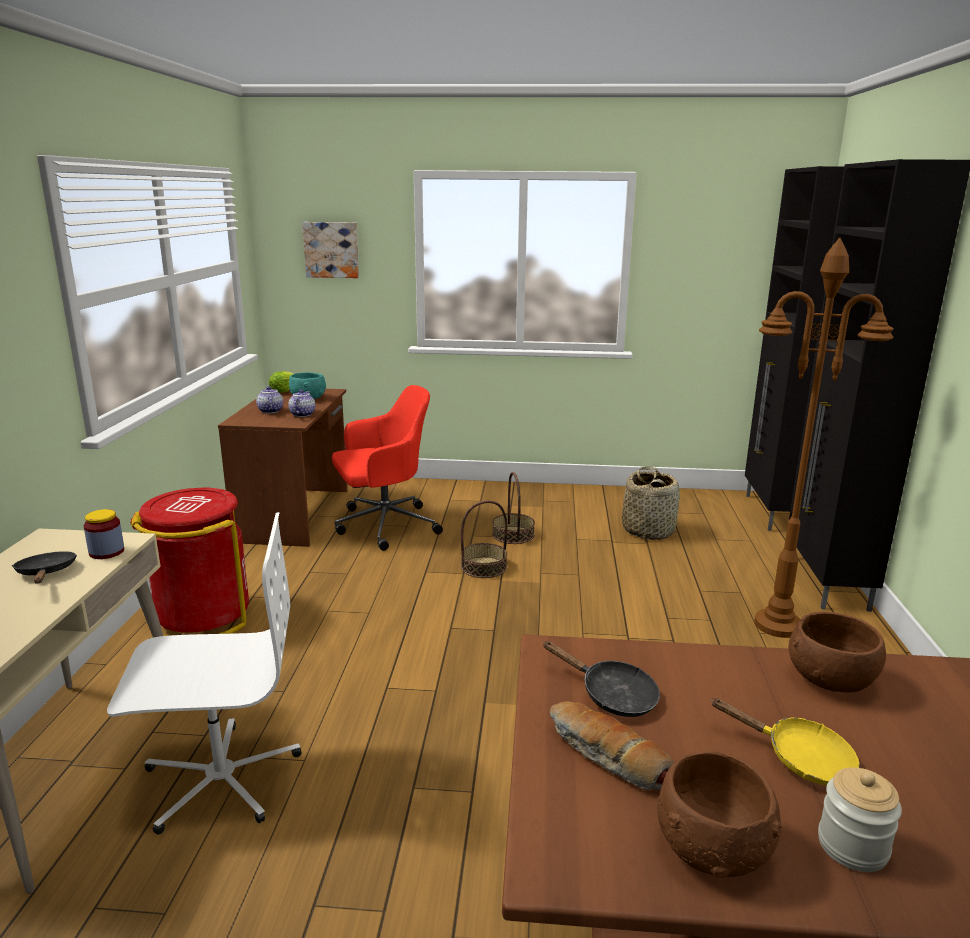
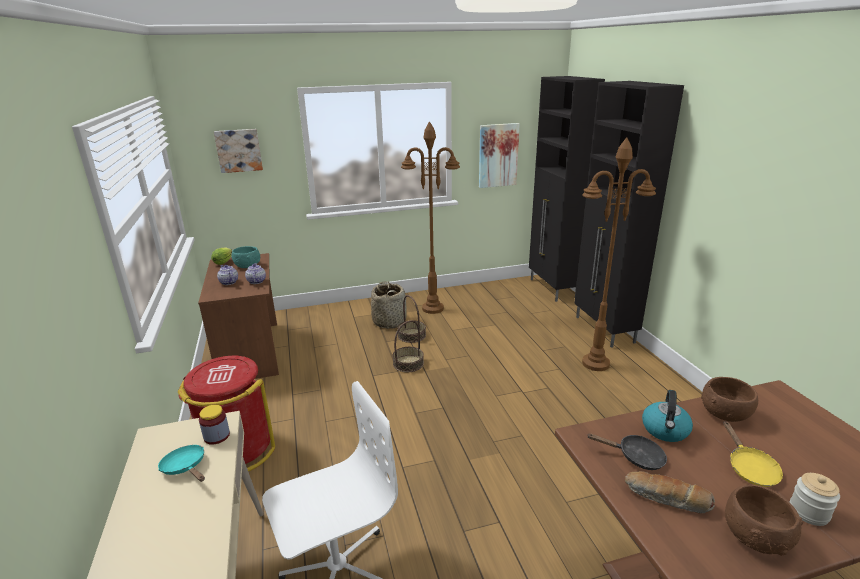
camera: 20 degrees left, 5 degrees up
(46, 573) = (186, 467): black frying pan -> turquoise frying pan
(384, 525) = (321, 346): red office chair -> none
(567, 508) = (433, 308): none -> brown floor lamp
(648, 530) = (490, 315): basket -> basket (389, 321)
(697, 675) = (665, 430): none -> kettle
(705, 289) = (498, 155): none -> picture
(799, 758) = (749, 468): yellow frying pan -> yellow frying pan turned 75 degrees clockwise

